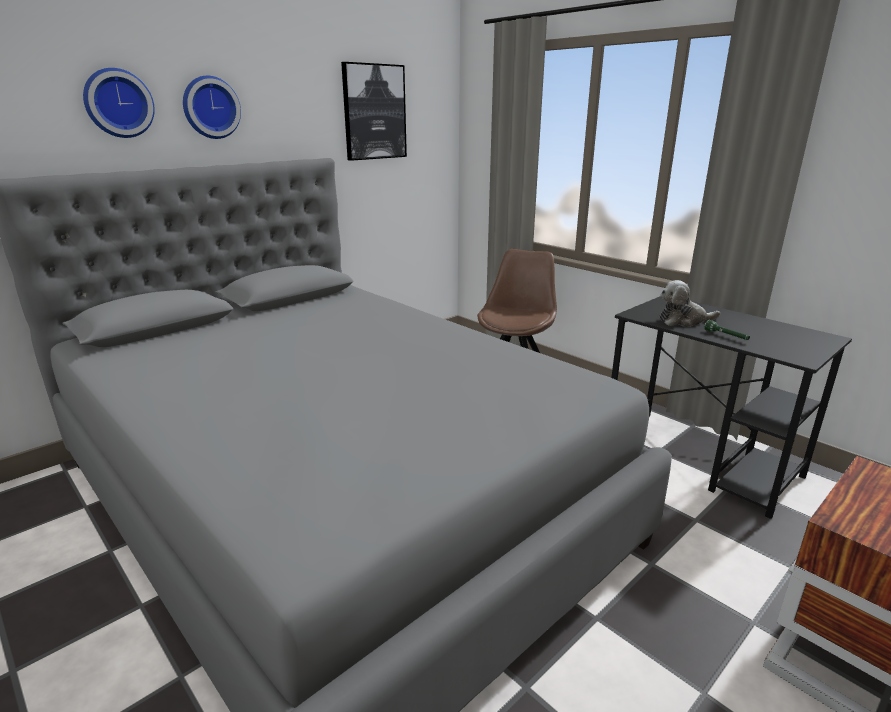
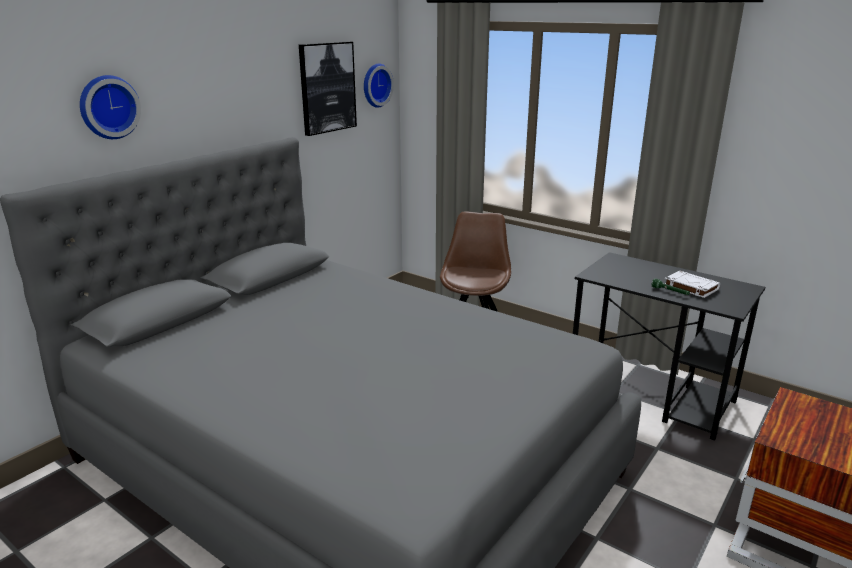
camera: 10 degrees left, 0 degrees up
(210, 107) = (187, 101): wall clock -> wall clock (375, 85)
(683, 321) = (632, 279): plush toy -> none
(753, 333) = (690, 287): none -> white book

